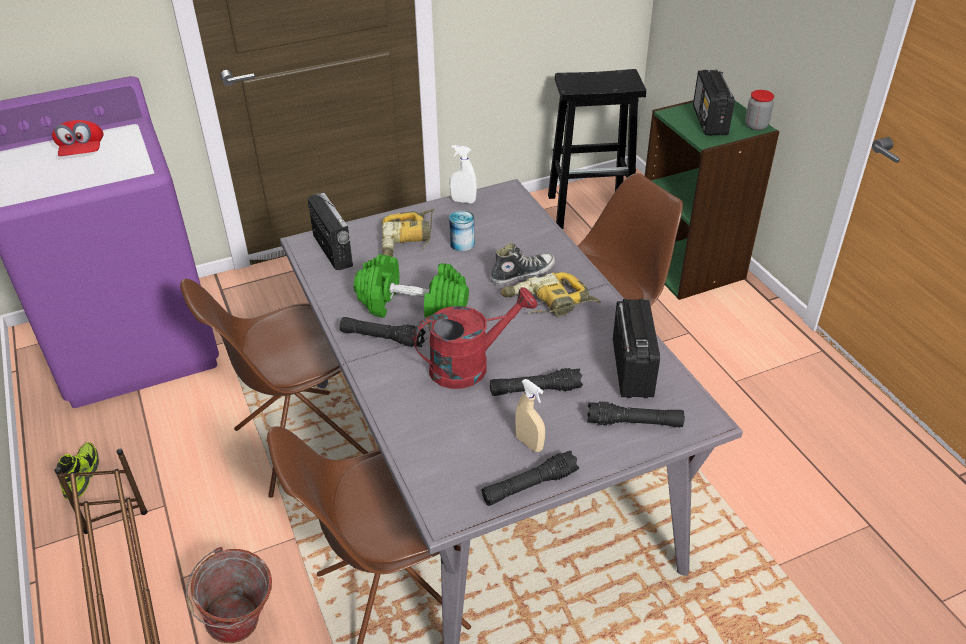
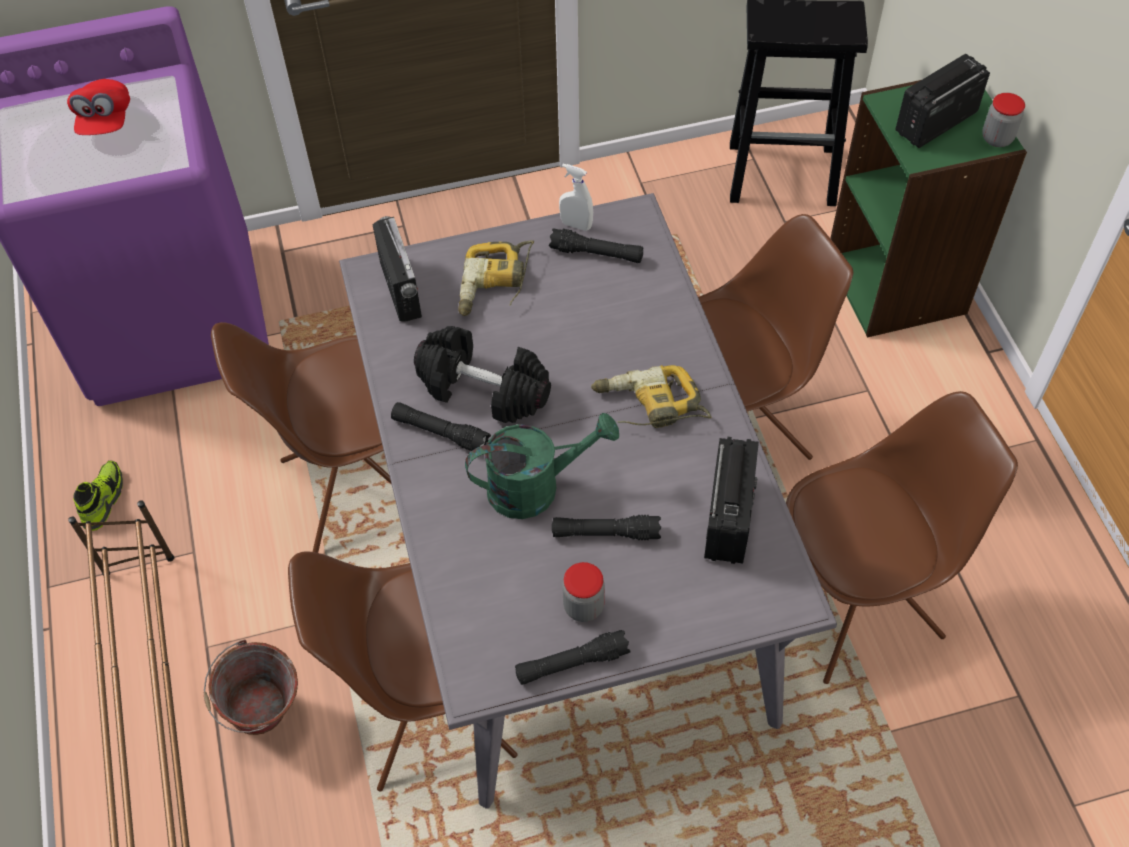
camera: 10 degrees right, 15 degrees up
(412, 307) = (483, 390): green dumbbell -> black dumbbell
(462, 244) = (562, 297): can -> none
(469, 365) = (536, 486): red watering can -> green watering can
(522, 274) = (627, 355): shoe -> none
(529, 443) = (583, 606): beige spray bottle -> jar
(634, 423) = (711, 595): black flashlight -> black flashlight (596, 253)
(709, 121) = (935, 122): radio -> radio turned 45 degrees clockwise
(723, 476) = (857, 604): none -> brown chair

